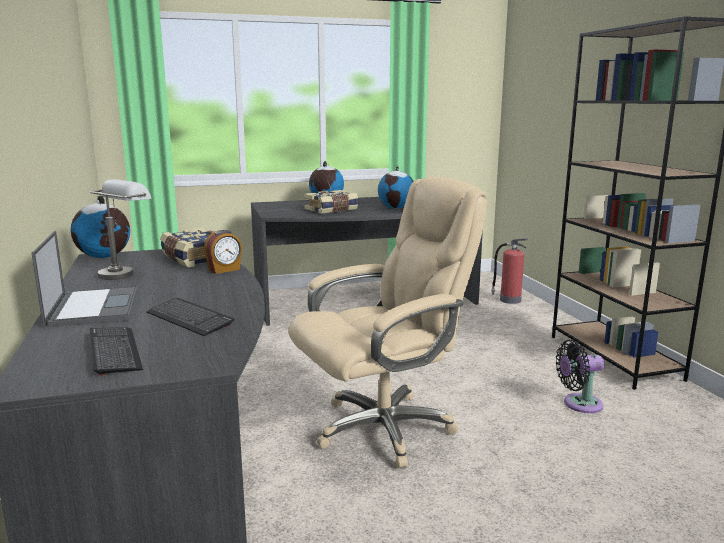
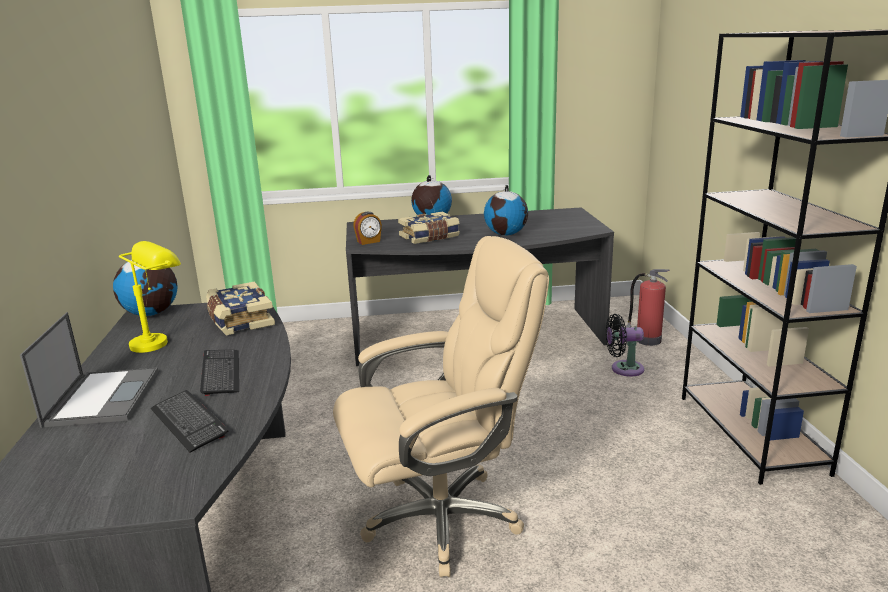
camera: 10 degrees right, 5 degrees up
(115, 351) = (90, 472): keyboard -> keyboard (221, 373)
(125, 272) = (160, 340): grey table lamp -> yellow table lamp
(224, 270) = (263, 340): alarm clock -> alarm clock (368, 242)
(578, 404) = (682, 502): black fan -> black fan (623, 369)

